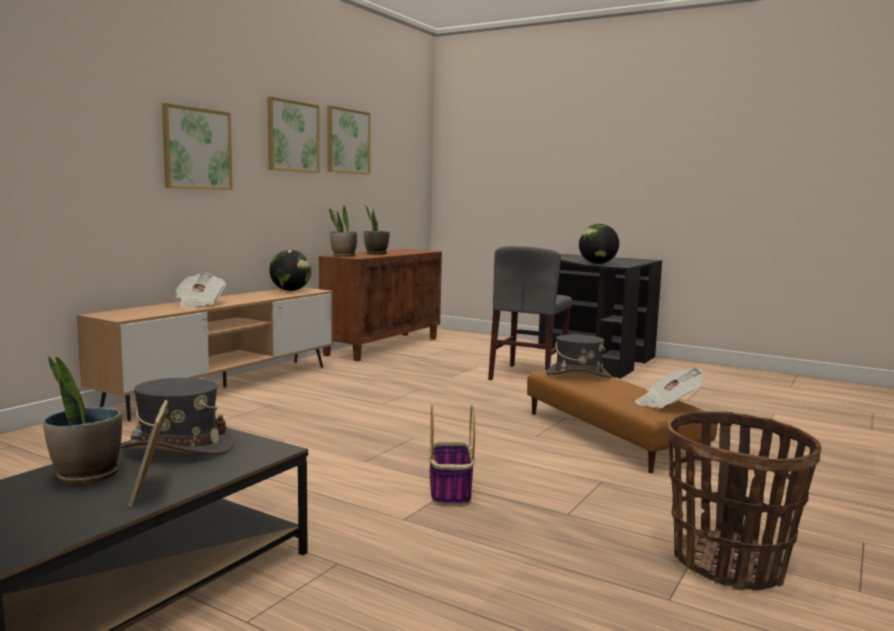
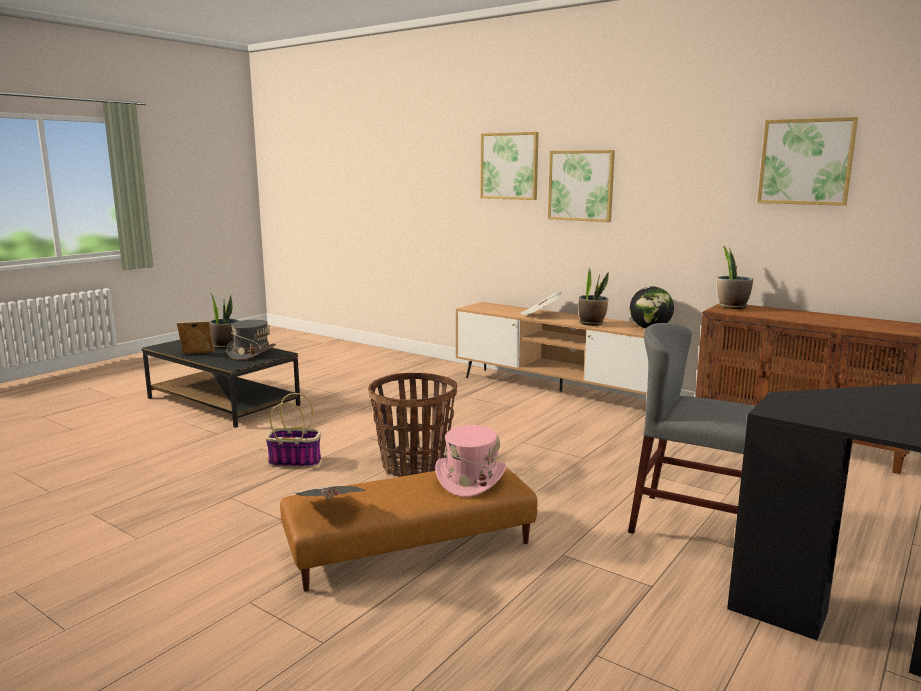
camera: 95 degrees right, 5 degrees up
(292, 136) = (701, 164): picture -> picture (509, 166)
(376, 254) = (794, 315): potted plant -> potted plant (592, 323)
(578, 375) = (470, 479): grey hat -> pink hat
(597, 263) = (809, 401): globe -> none
(729, 564) = (104, 545): basket -> basket (414, 466)

